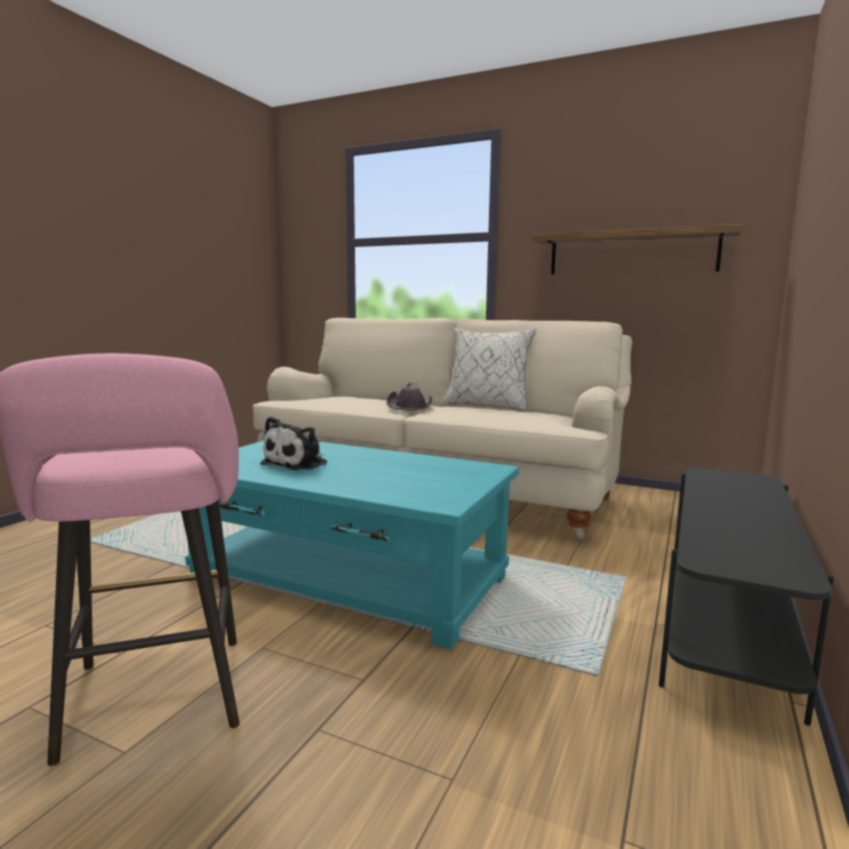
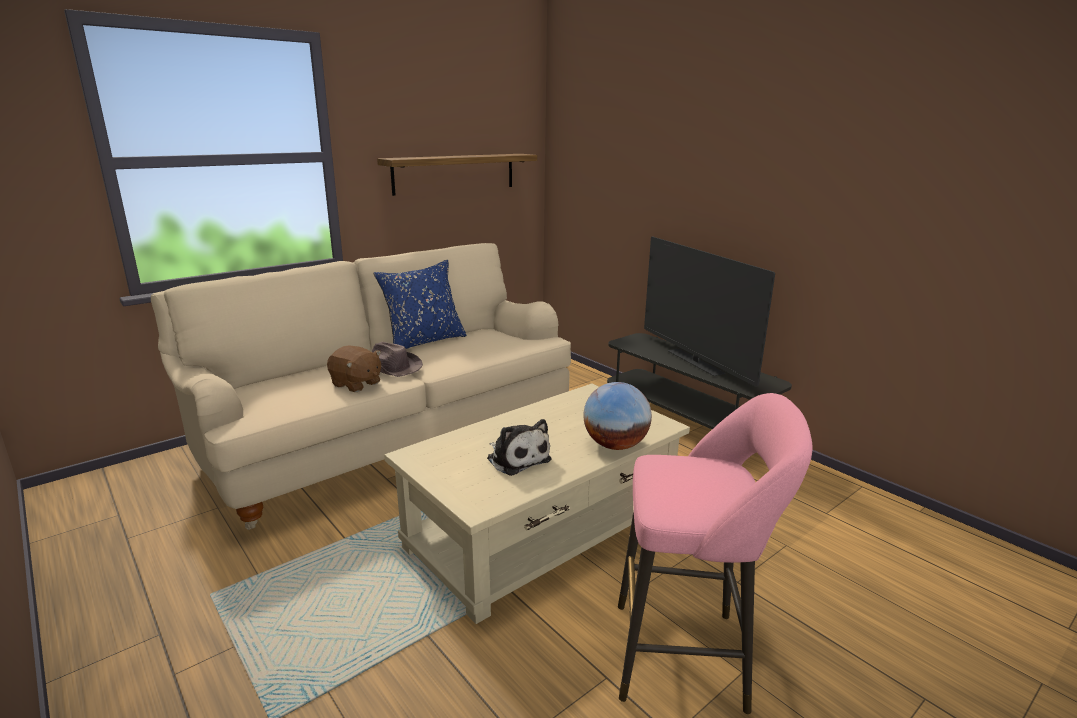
camera: 65 degrees left, 10 degrees up
(349, 578) = (544, 529): turquoise coffee table -> beige coffee table
(361, 489) = (615, 445): none -> globe
(364, 405) = (356, 384): none -> brown plush toy
(487, 406) = (424, 341): beige pillow -> blue pillow
(738, 513) = (695, 362): none -> television

